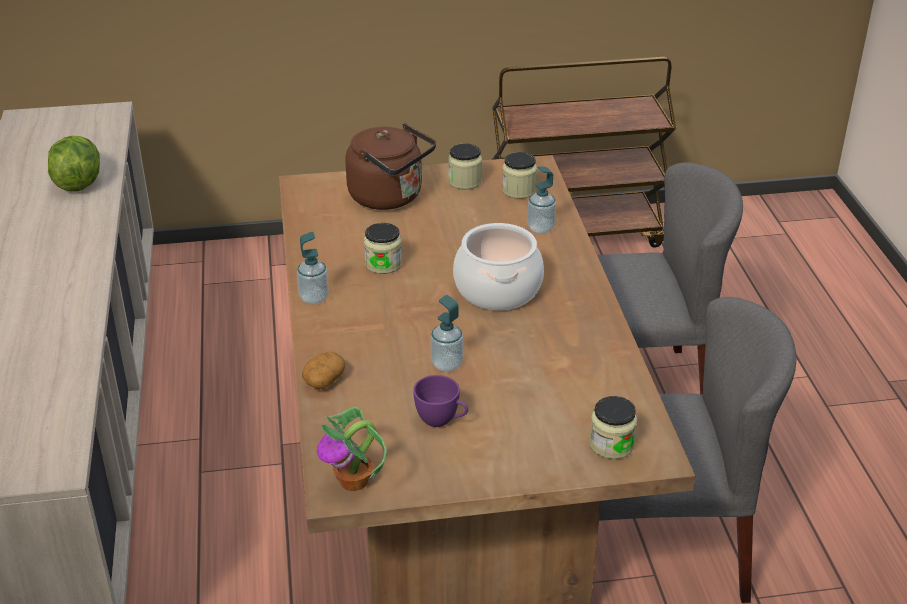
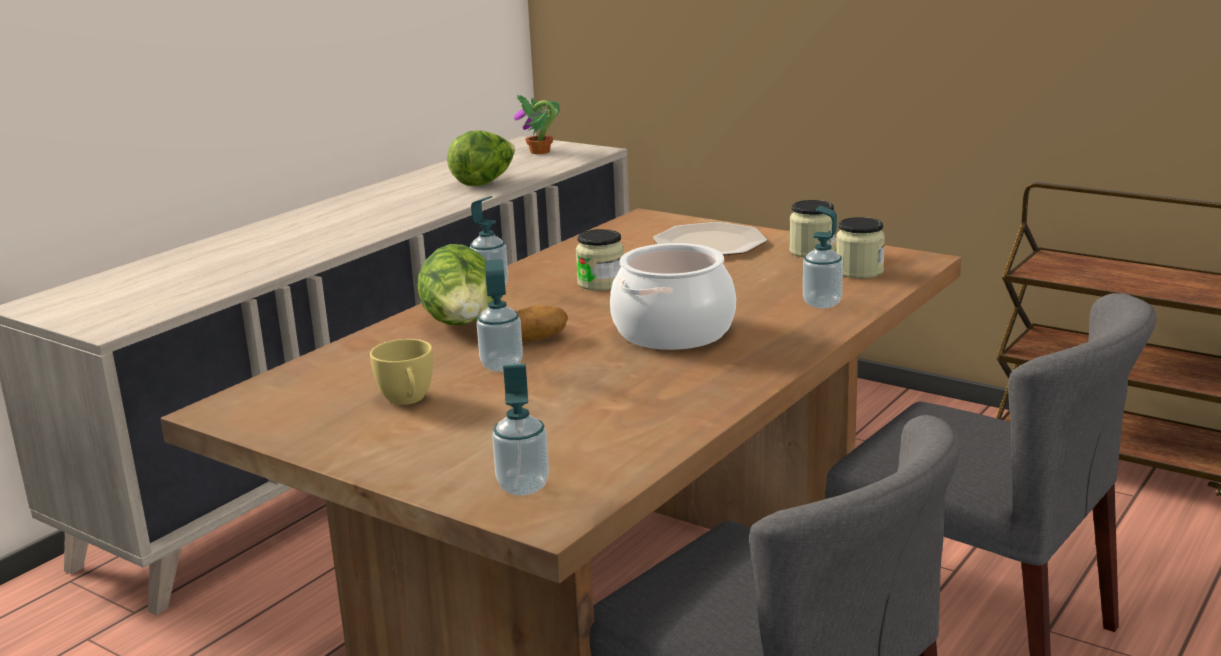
camera: 45 degrees right, 15 degrees down
(324, 380) = (378, 338): potato -> potato (538, 338)
(354, 481) = (246, 410): potted plant -> potted plant (540, 152)
(361, 343) = (462, 326): none -> lettuce
(390, 197) = (709, 244): brown kettle -> plate
(442, 420) = (408, 401): purple cup -> yellow cup
(611, 444) = (523, 486): jar -> soap dispenser

